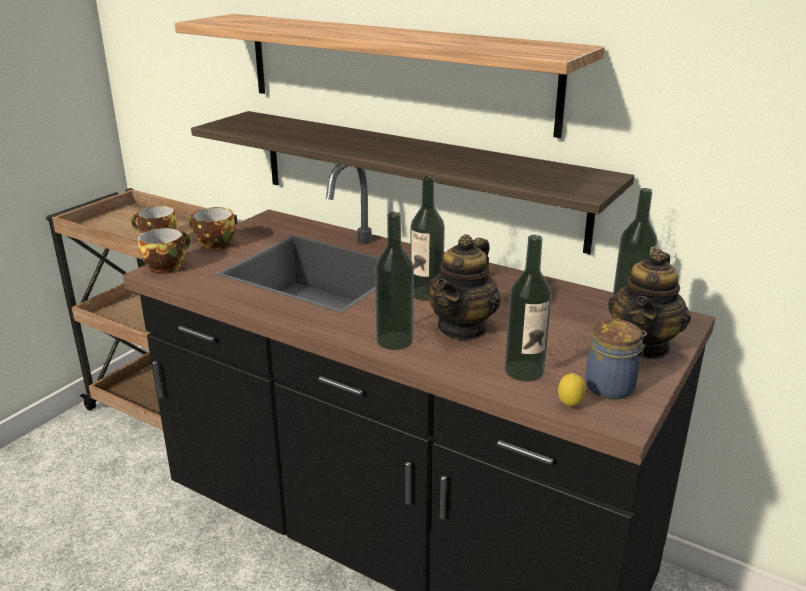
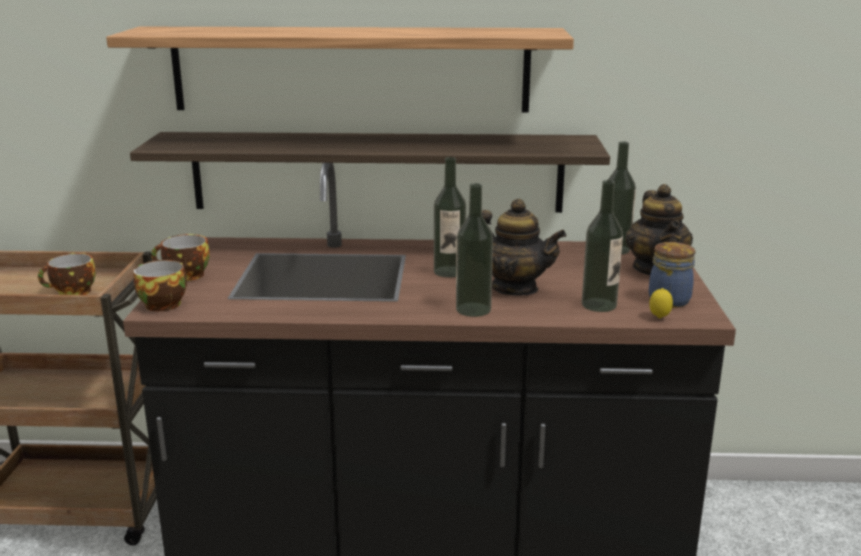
camera: 30 degrees left, 5 degrees down
(463, 328) = (514, 288): teapot -> teapot turned 60 degrees counterclockwise

